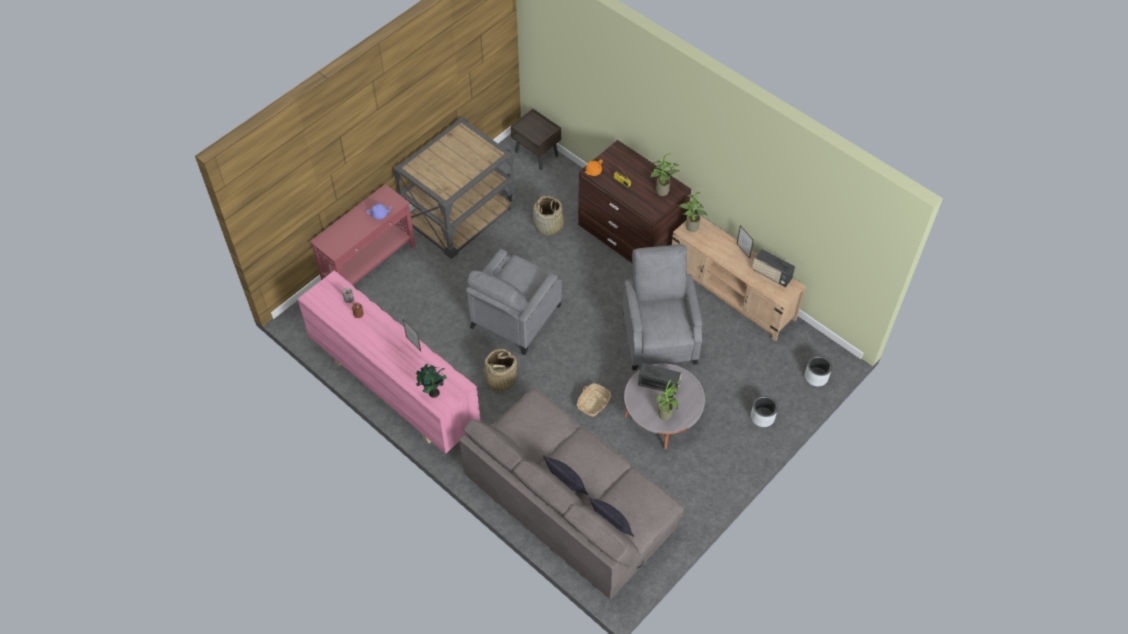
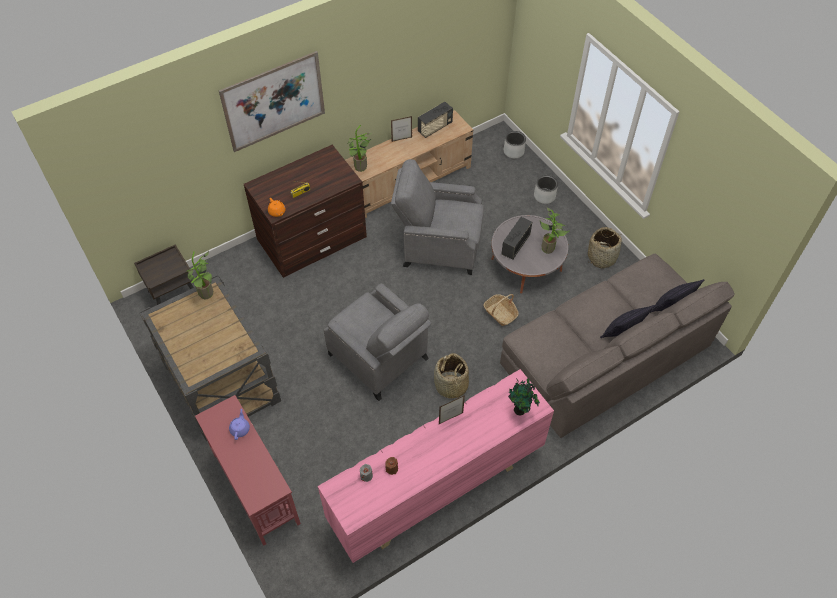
camera: 75 degrees left, 0 degrees up
(548, 226) = (274, 302): basket -> basket (602, 257)
(659, 106) = (274, 102): none -> picture
(661, 192) = (327, 166): potted plant -> potted plant (208, 295)

